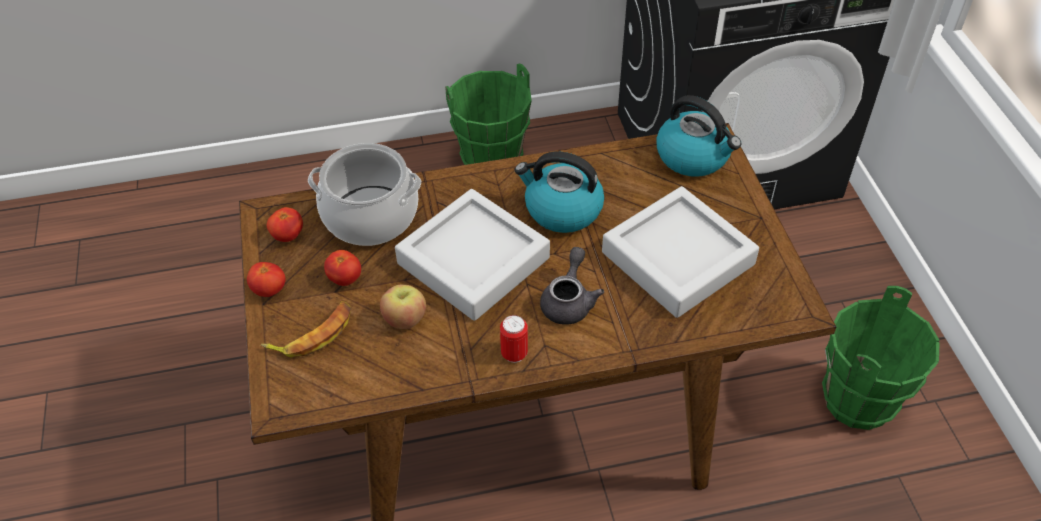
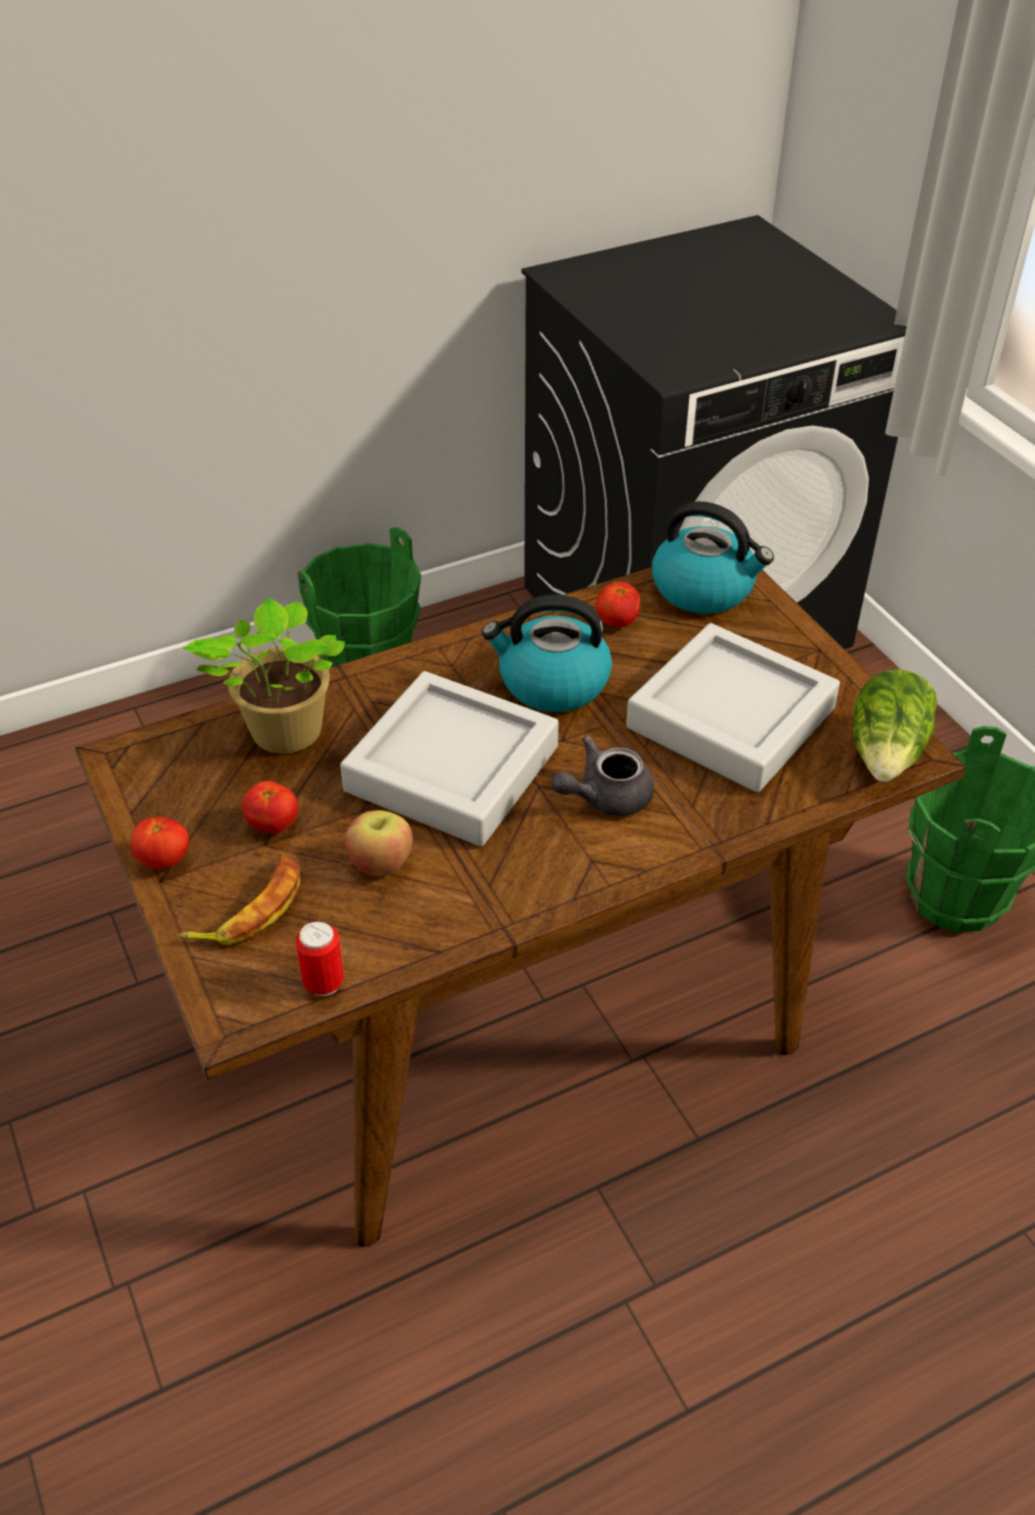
camera: 15 degrees left, 5 degrees down
(288, 236) = (167, 782): tomato -> tomato (616, 622)
(371, 215) = (282, 734): cooking pot -> potted plant
(514, 354) = (553, 879): can -> can (324, 983)
(569, 301) = (604, 797): grey teapot -> grey teapot turned 120 degrees counterclockwise
(781, 305) = (887, 753): none -> lettuce

